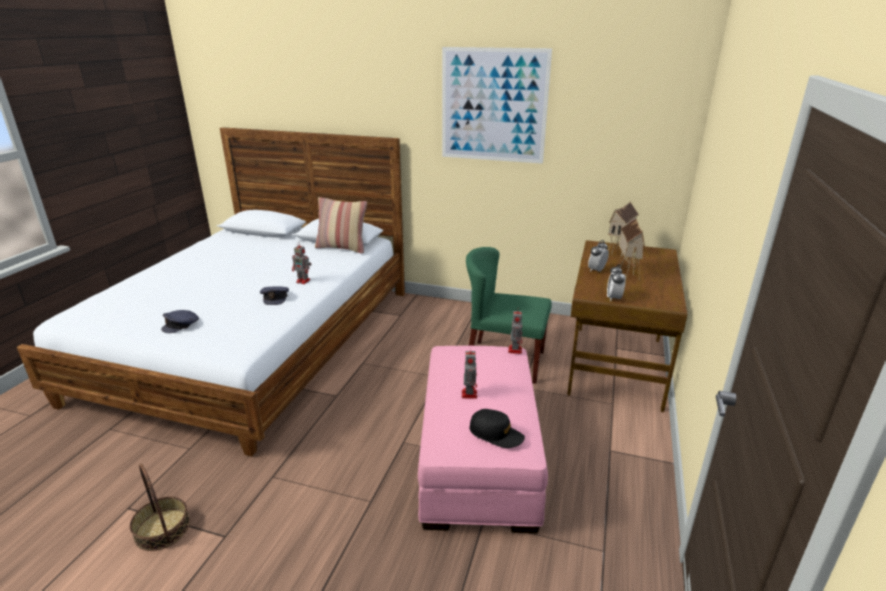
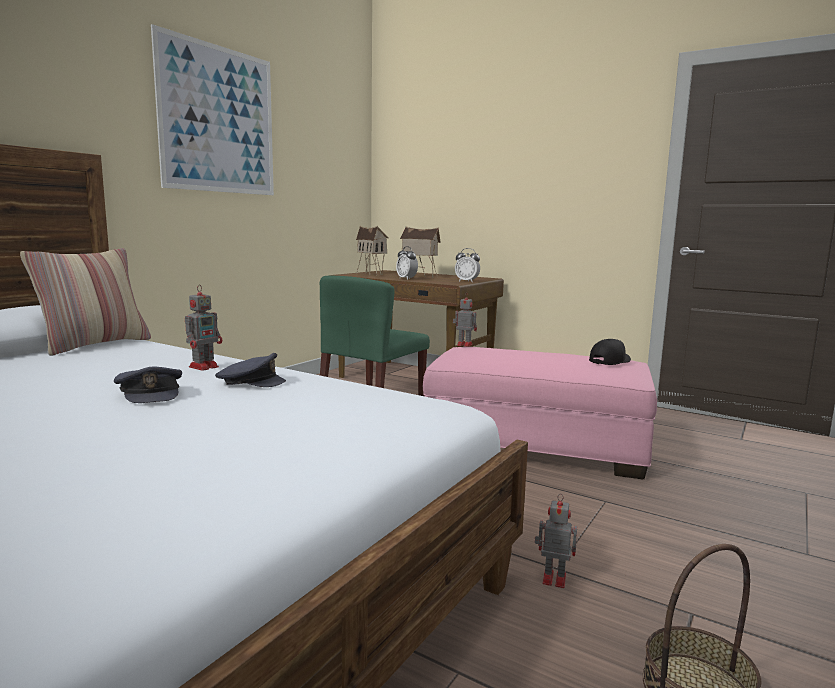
camera: 75 degrees left, 15 degrees down
(181, 325) = (285, 445): grey cap -> grey cap (150, 393)
(469, 393) = (543, 361): toy robot -> toy robot (552, 578)

